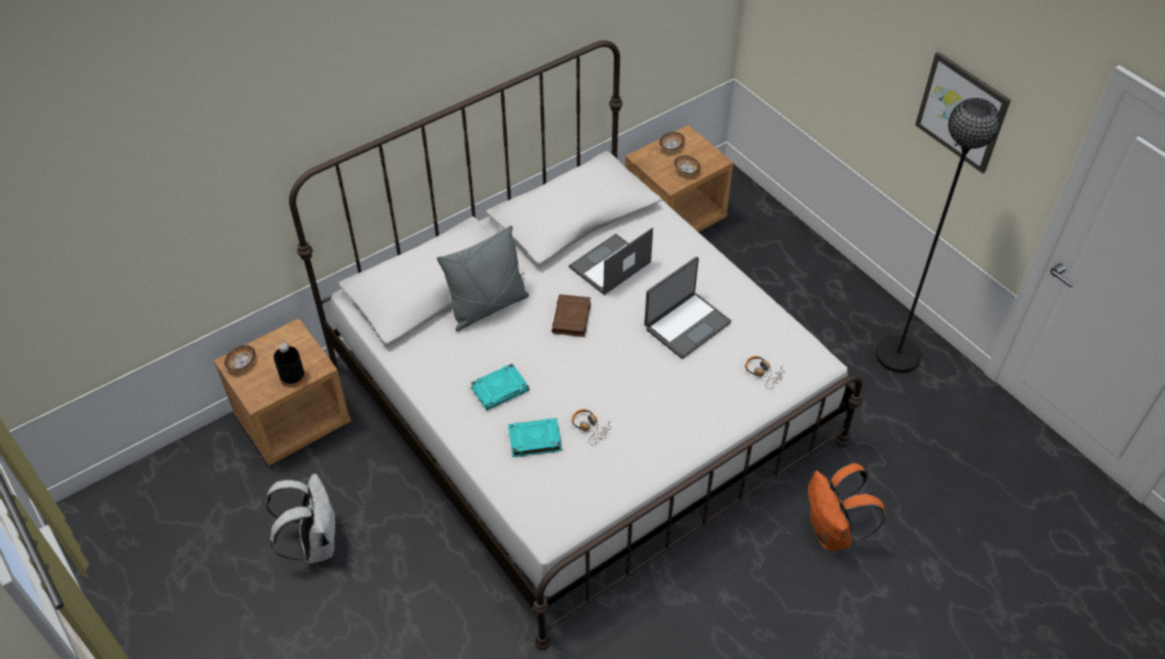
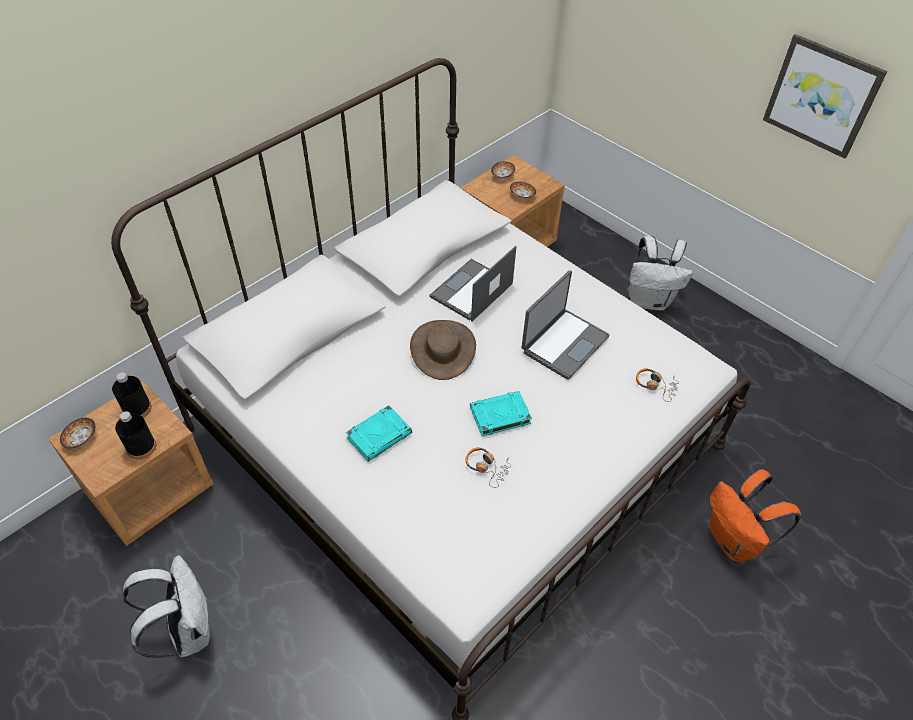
camera: 10 degrees left, 0 degrees up
(291, 343) = (137, 409): none -> black bottle
(487, 307) = (351, 347): grey pillow -> none
(534, 440) = (427, 489): turquoise book -> turquoise book (499, 416)
(572, 318) = (443, 349): brown book -> brown hat
(811, 290) = (649, 300): none -> white backpack
(897, 355) = (745, 353): black floor lamp -> none

